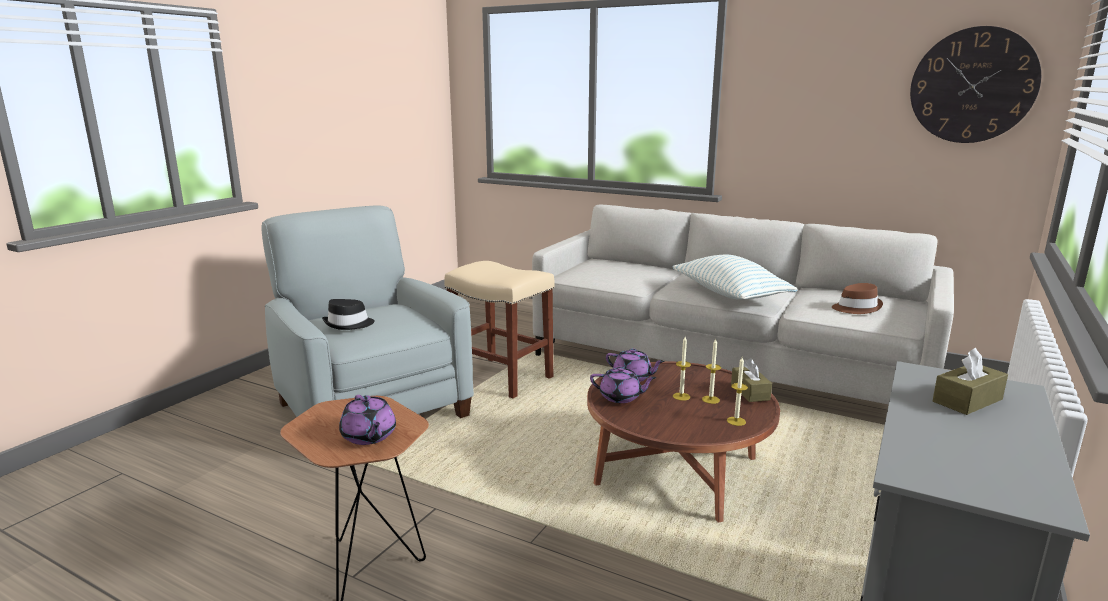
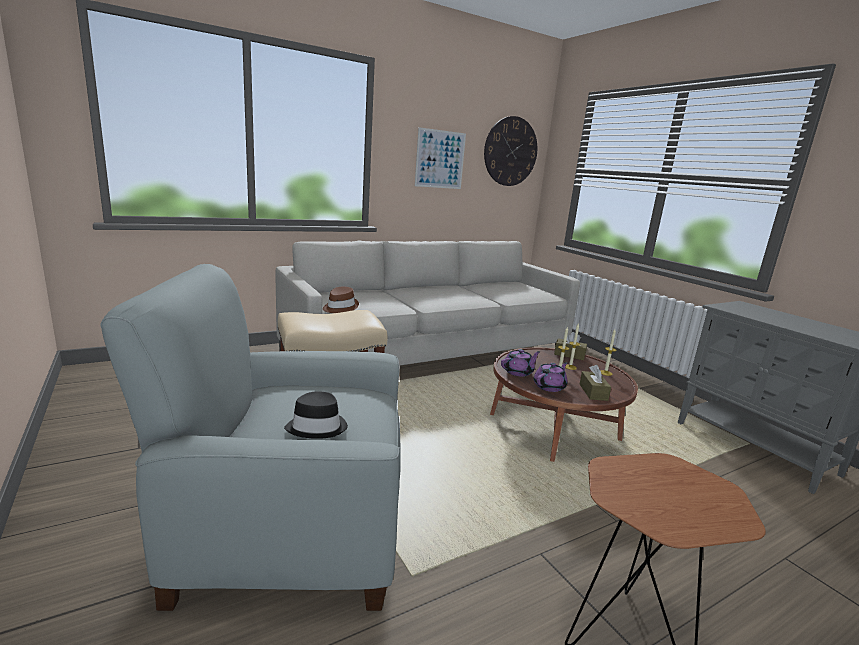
camera: 60 degrees left, 0 degrees up
(369, 436) = (697, 490): purple teapot -> none
(729, 294) = (459, 298): pillow -> none
(824, 107) = (440, 159): none -> picture
(856, 308) = (521, 291): brown hat -> brown hat (339, 308)
(967, 400) = (761, 313): brown tissue box -> brown tissue box (593, 392)

